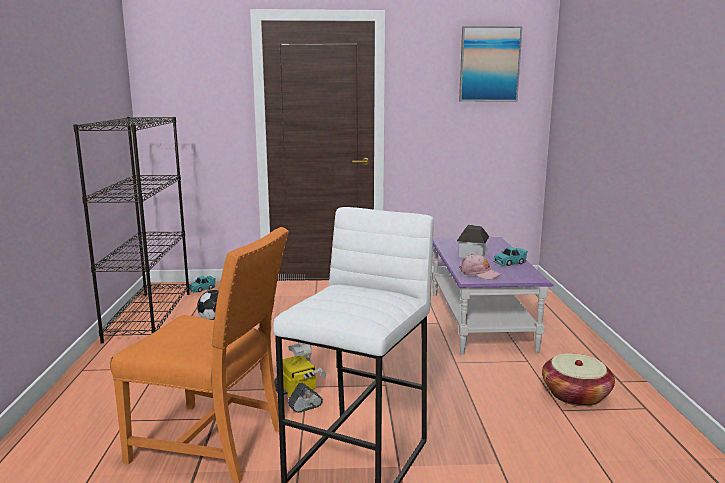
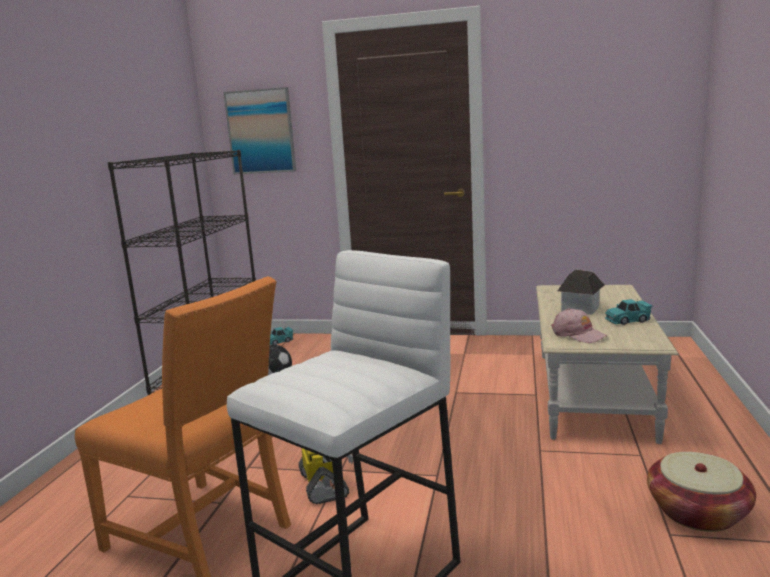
camera: 15 degrees right, 0 degrees up
(479, 320) = (592, 393): purple coffee table -> beige coffee table
(489, 64) = (618, 62): picture -> picture (261, 131)

